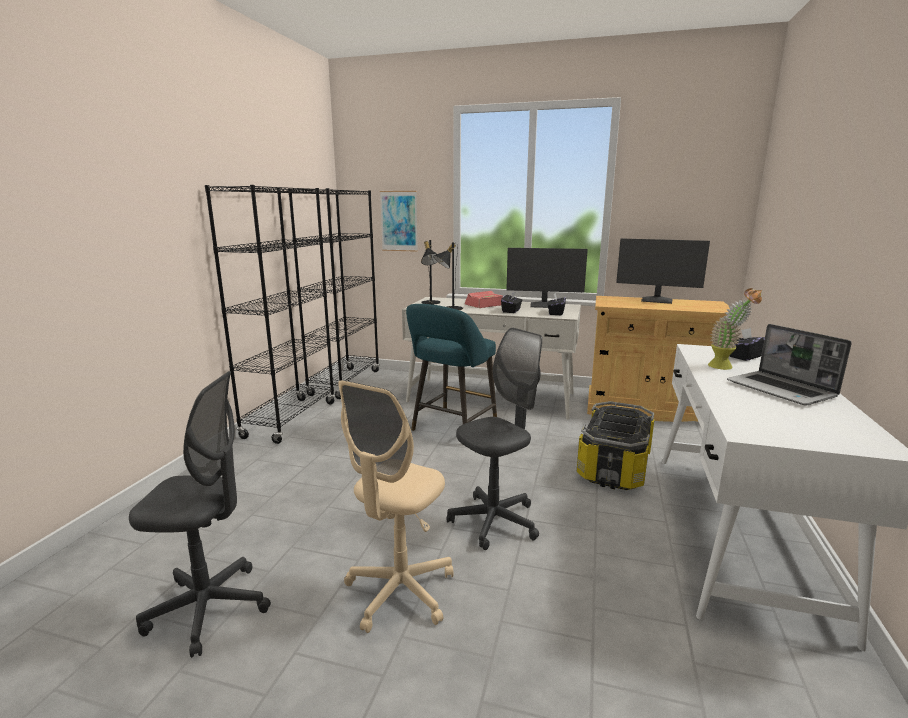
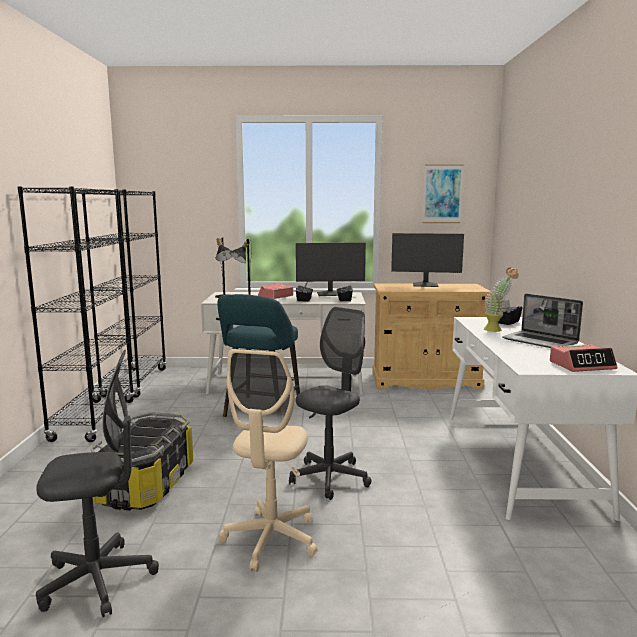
camera: 15 degrees left, 5 degrees down
(399, 221) = (183, 220): picture -> picture (442, 194)
(613, 467) = (412, 426): storage box -> storage box (145, 484)
(832, 436) = (582, 365): none -> alarm clock

